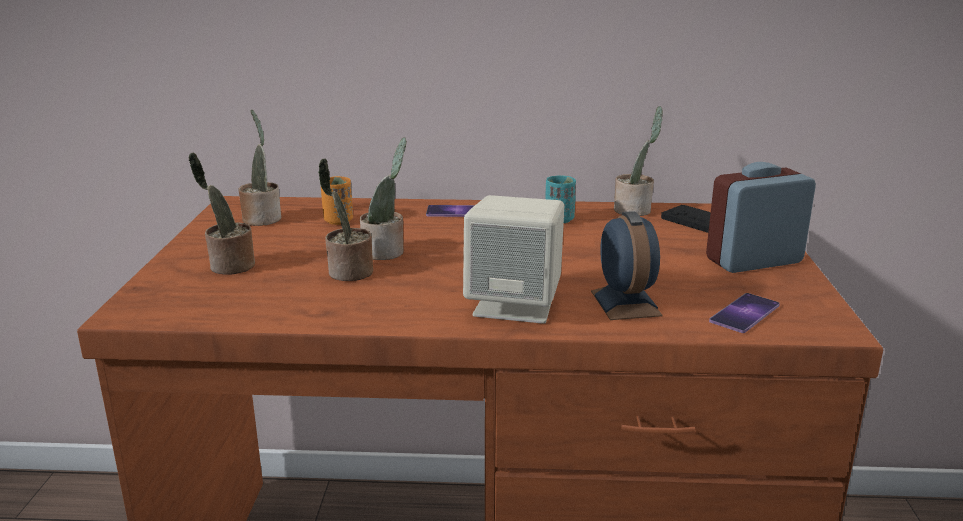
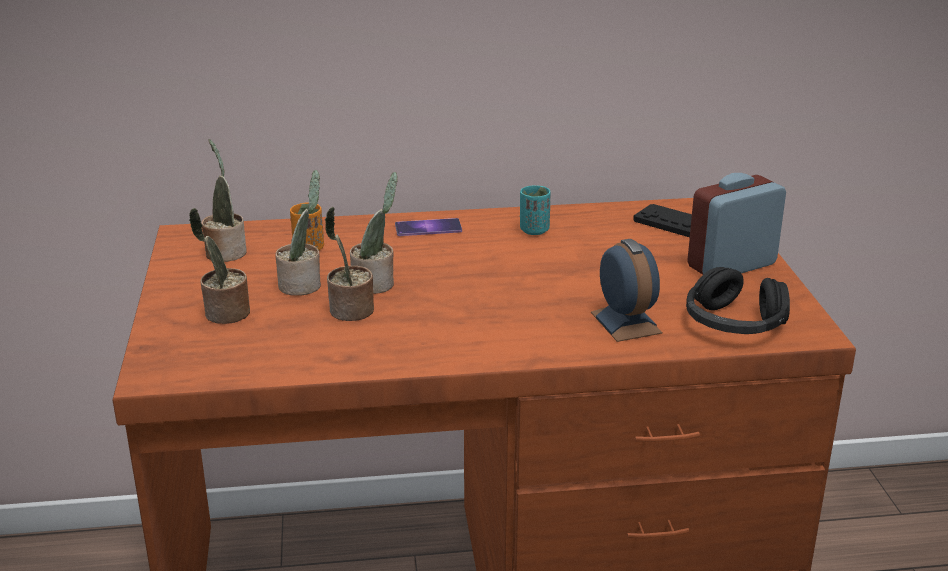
camera: 10 degrees left, 5 degrees up
(515, 305) = (526, 334): beige speaker -> none
(635, 210) = (605, 212): potted plant -> potted plant (303, 285)
(745, 313) = (734, 323): phone -> black headphones

